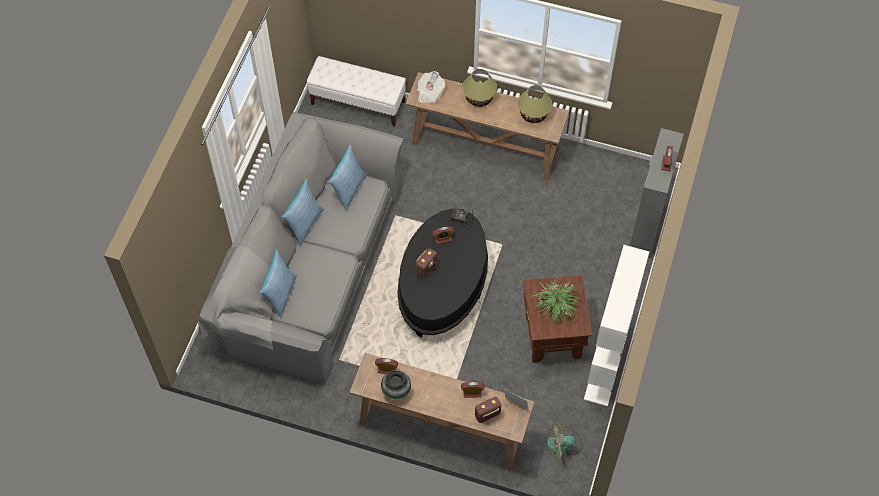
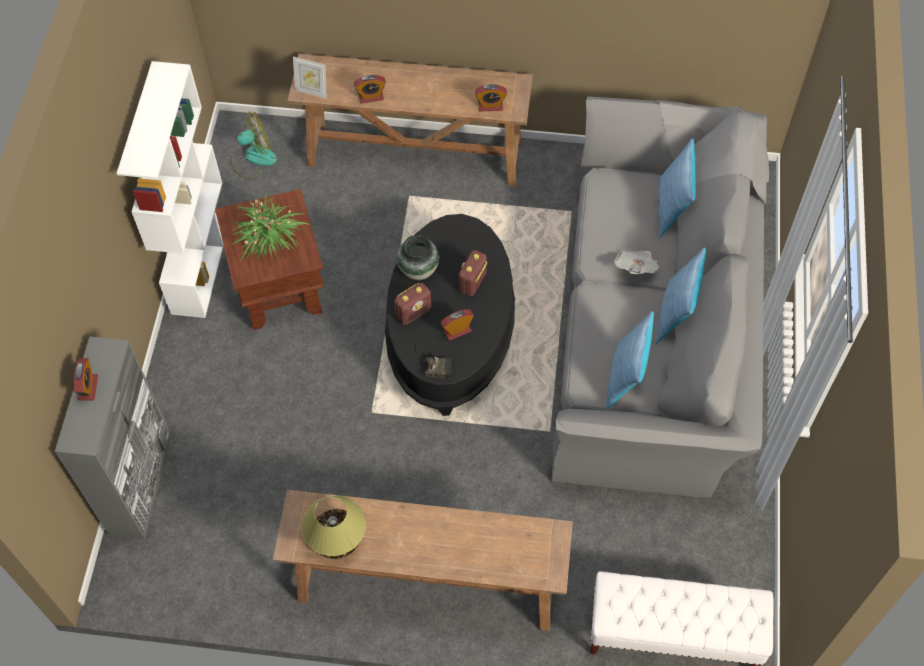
camera: 170 degrees right, 0 degrees up
(396, 391) = (471, 83): vase -> vase (418, 271)
(429, 92) = (534, 550): newspaper -> newspaper (636, 268)
(479, 98) = (440, 555): table lamp -> none
(487, 415) = (347, 76): radio -> radio (413, 312)

